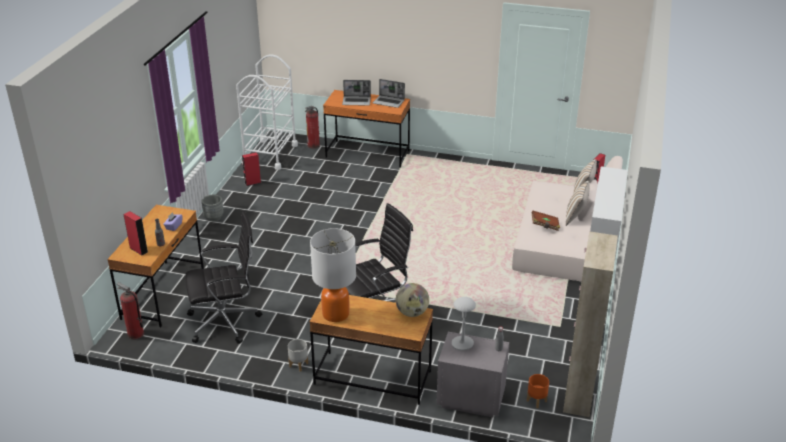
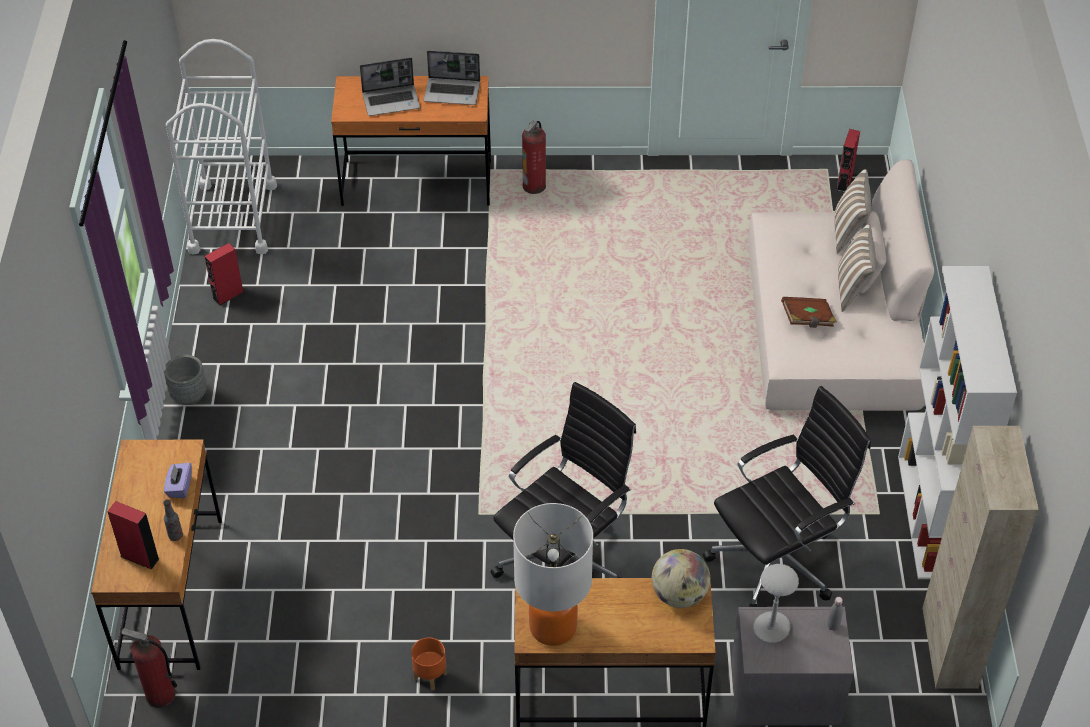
camera: 15 degrees left, 15 degrees up
(226, 322) = (312, 631): black office chair -> black office chair (777, 561)
(298, 365) = (475, 695): grey planter -> none
(313, 145) = (307, 180): fire extinguisher -> fire extinguisher (534, 187)
(536, 401) = (887, 676): orange planter -> orange planter (430, 676)

